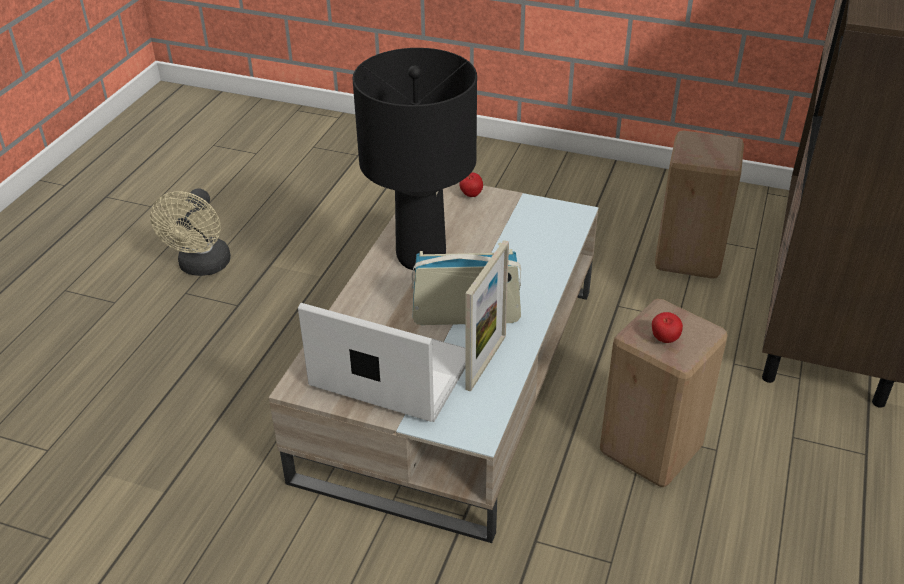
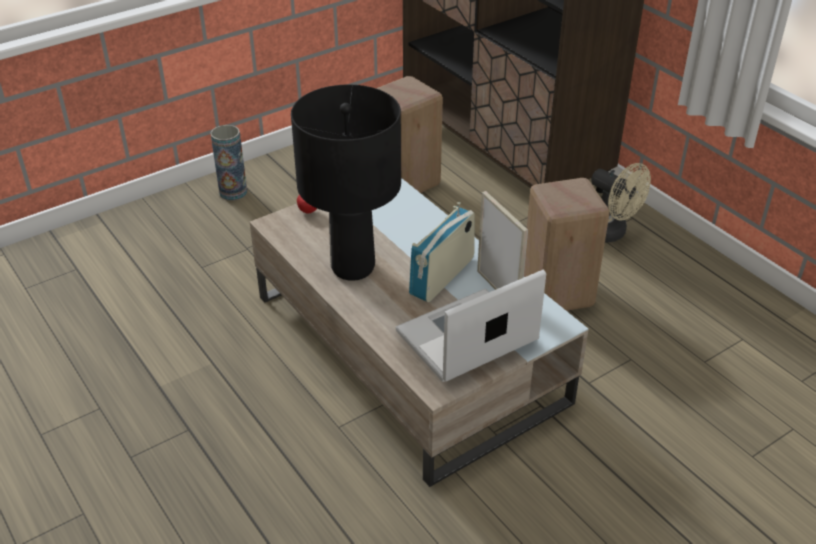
camera: 55 degrees left, 0 degrees up
(202, 267) = (108, 431): beige fan -> beige fan (610, 233)
(539, 172) = (233, 192): none -> vase
(664, 340) = (575, 202): apple -> none

